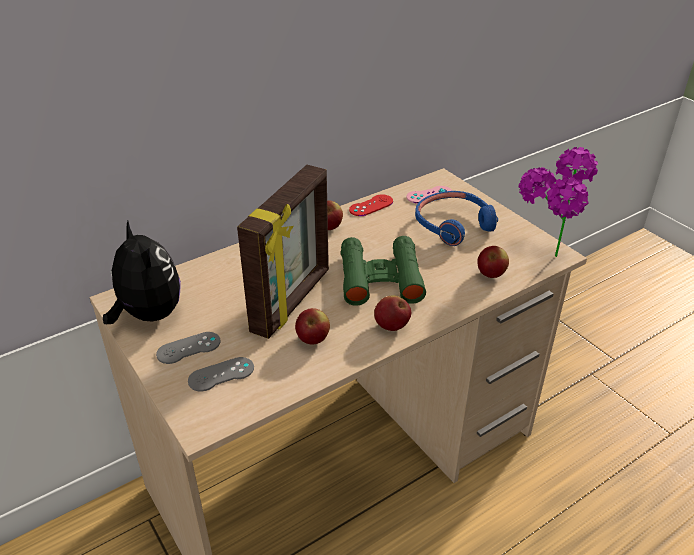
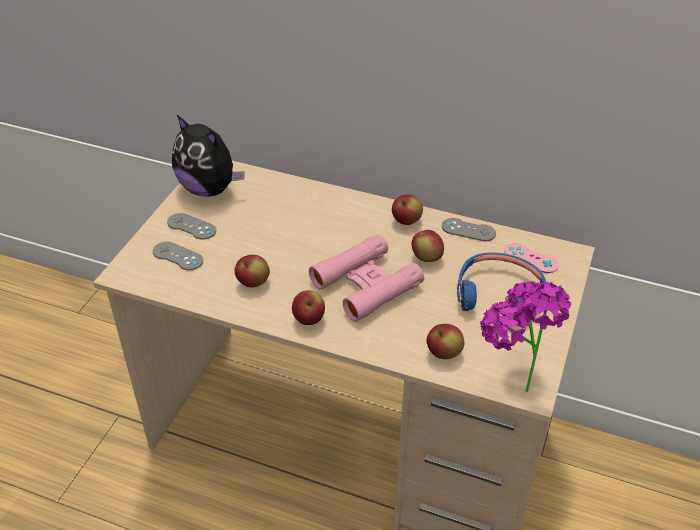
camera: 55 degrees right, 5 degrees up
(148, 314) = (209, 189): plush toy -> plush toy turned 105 degrees clockwise
(293, 301) = (288, 250): picture frame -> none
(371, 205) = (468, 230): red game controller -> grey game controller
(380, 278) = (366, 284): green binoculars -> pink binoculars
(381, 237) = (426, 258): none -> apple

